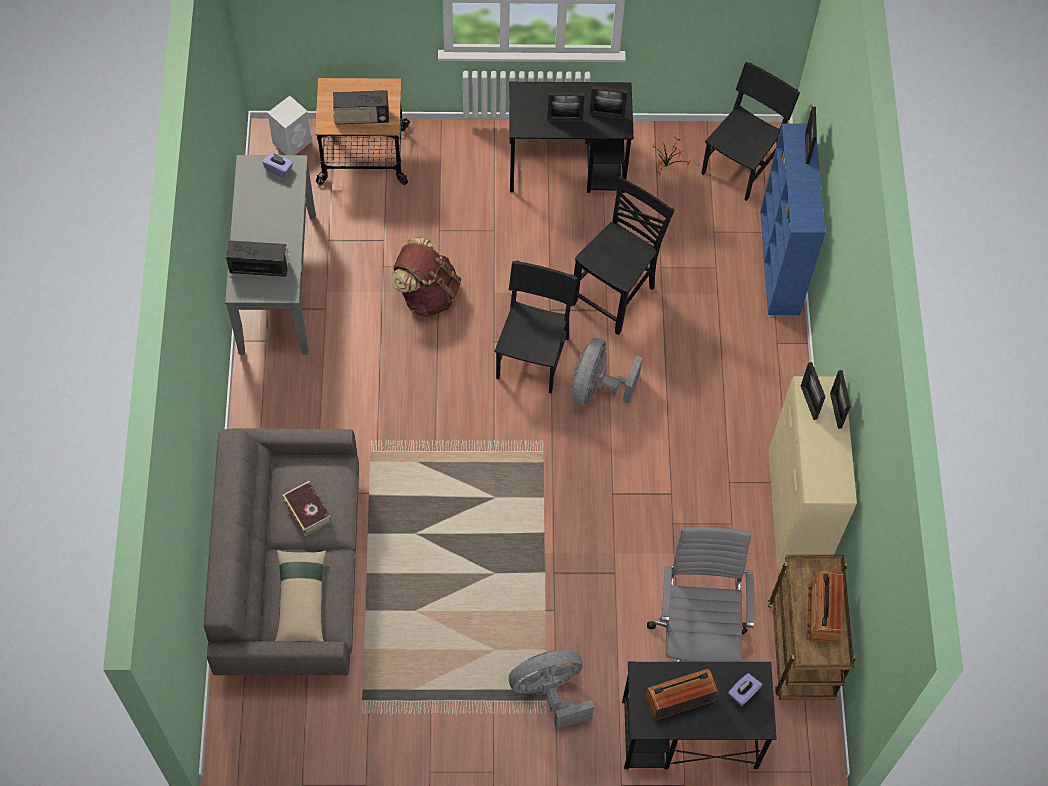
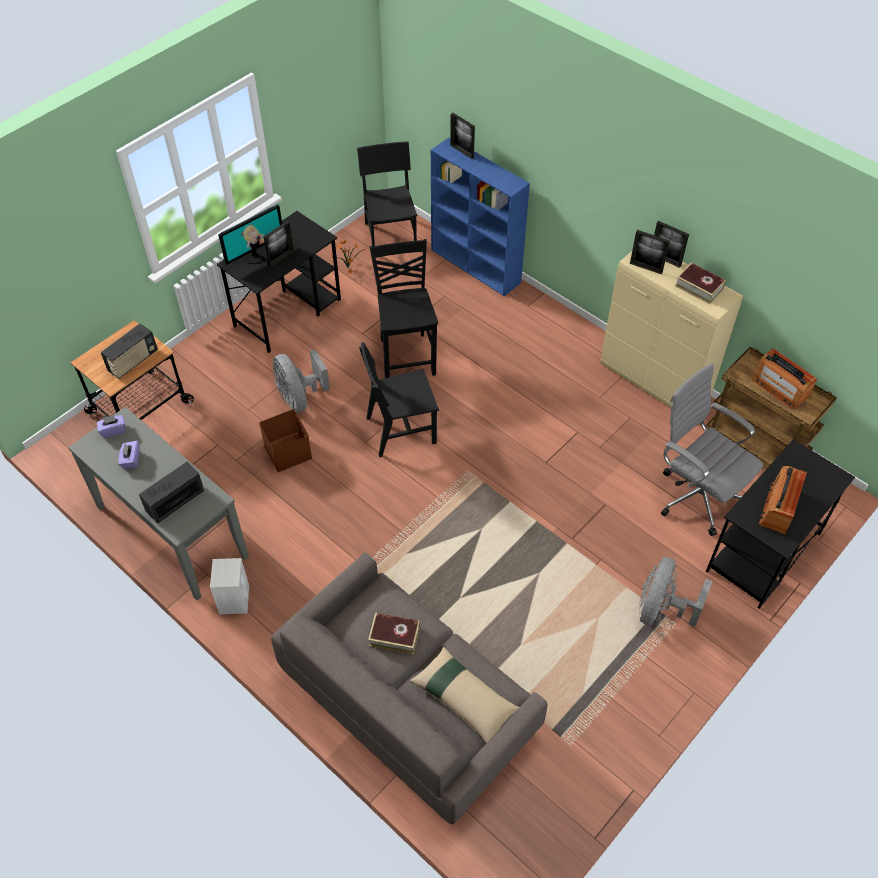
camera: 45 degrees left, 10 degrees down
(293, 141) = (77, 438): white speaker -> white speaker (234, 599)
(427, 294) = (287, 451): brown backpack -> brown storage box
(533, 357) = (401, 430): black chair -> black chair turned 75 degrees counterclockwise
(547, 99) = (255, 256): none -> monitor
(596, 388) = (461, 414): grey fan -> grey fan (299, 398)
(607, 115) = (305, 237): picture frame -> none
(743, 693) = (804, 469): purple tissue box -> purple tissue box (131, 460)
(829, 461) = (699, 287): none -> book

